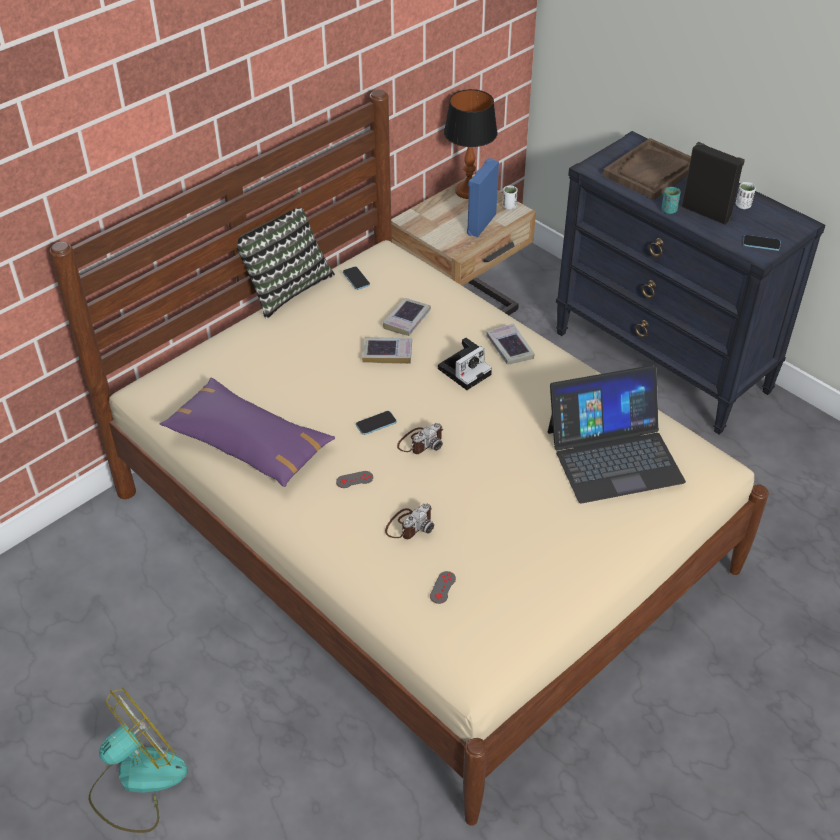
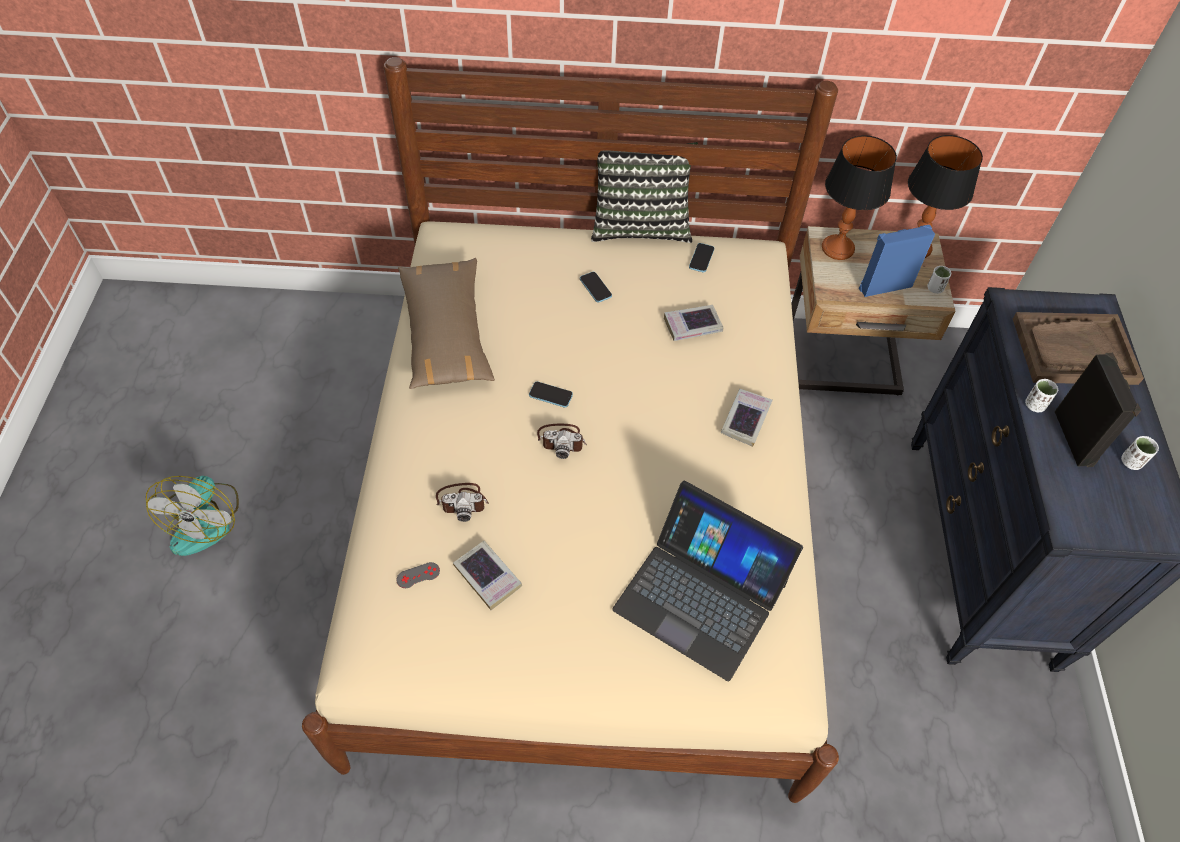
camera: 45 degrees right, 10 degrees up
(137, 781) = (206, 520): fan -> fan turned 90 degrees clockwise
(248, 444) = (446, 333): purple pillow -> brown pillow
(354, 479) = (475, 427): grey game controller -> none
(387, 353) = (638, 342): book -> book (488, 577)
(425, 220) = (838, 248): none -> table lamp
(465, 370) = (680, 408): camera -> none
(669, 210) = (1034, 405): turquoise cup -> white cup
(761, 244) = (1091, 518): phone -> phone (595, 288)

